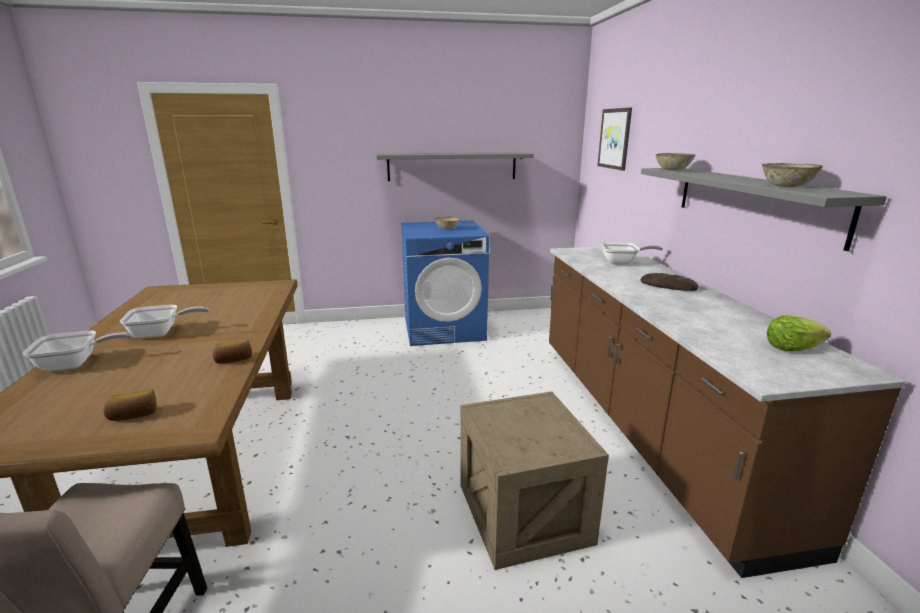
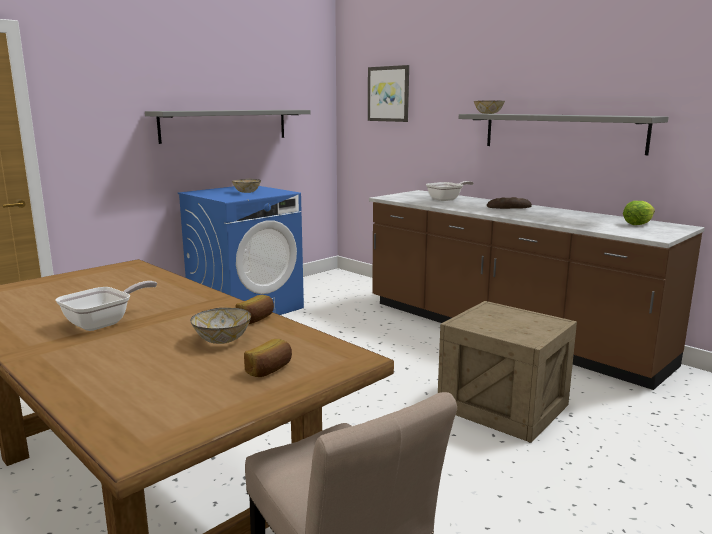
camera: 35 degrees left, 5 degrees down
(76, 364) = (72, 364): frying pan -> none
(786, 186) = (605, 115): bowl -> bowl (221, 340)

